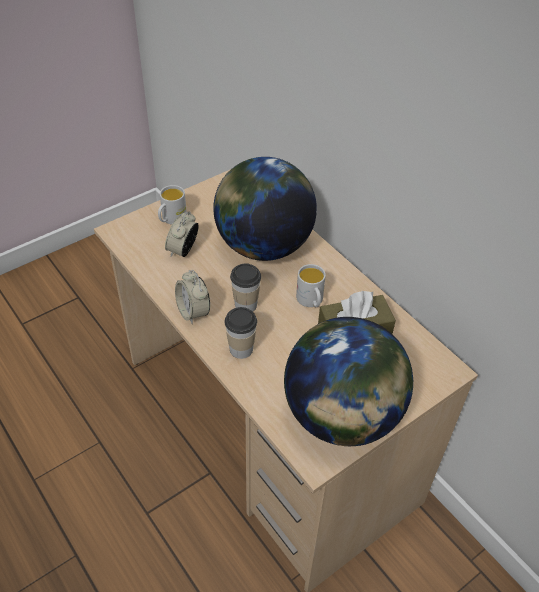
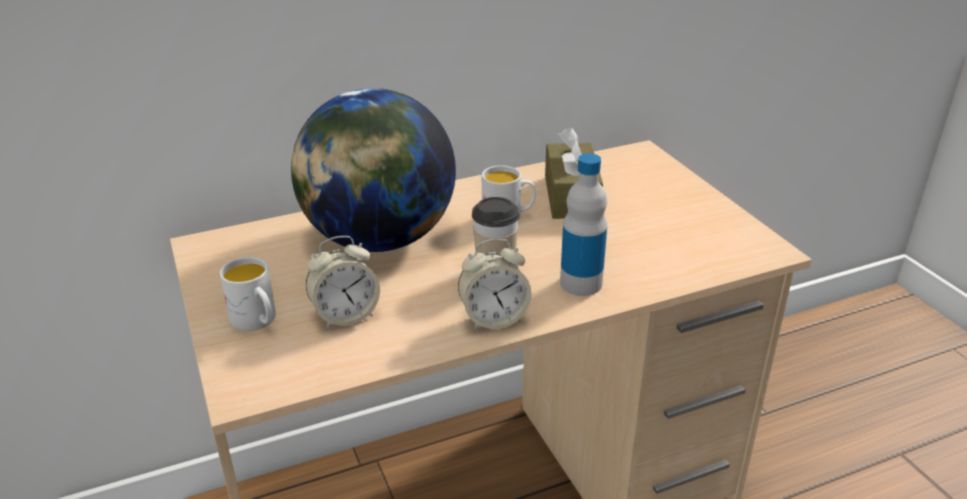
camera: 75 degrees left, 15 degrees down
(183, 250) = (345, 316): alarm clock -> alarm clock turned 60 degrees counterclockwise
(241, 349) = (581, 283): cup -> bottle
(342, 416) = (703, 224): globe -> none

